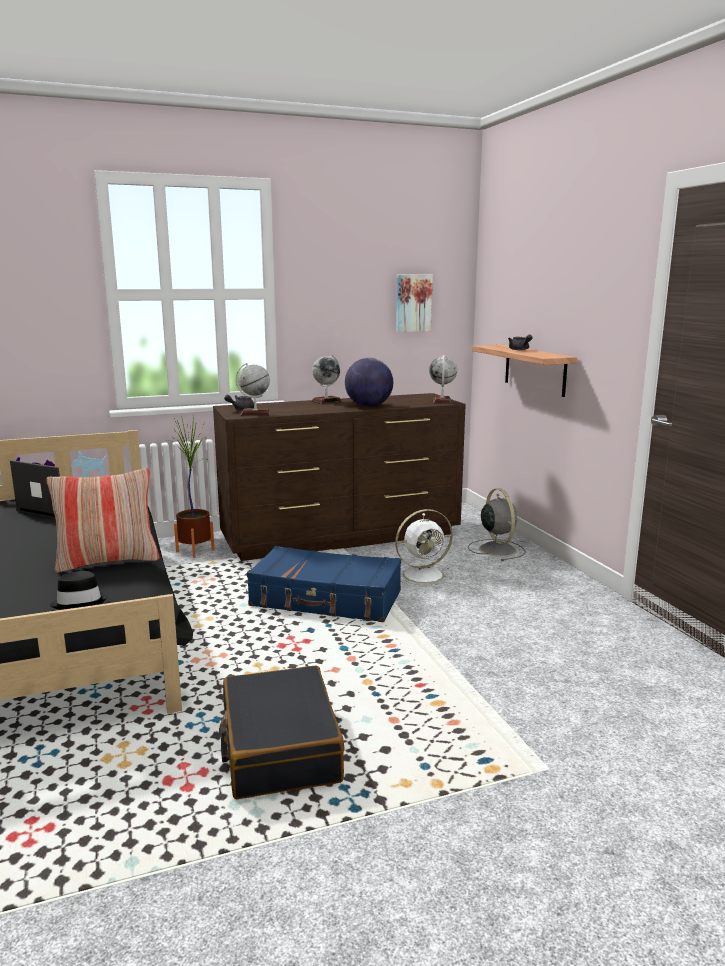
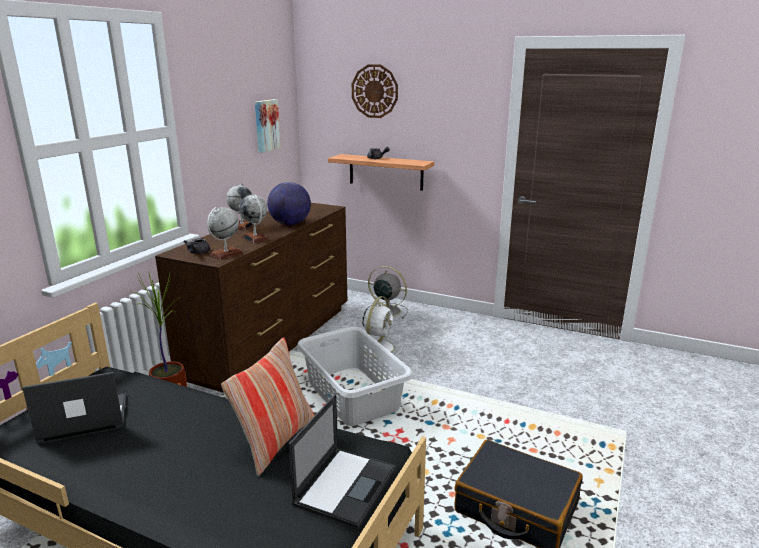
camera: 45 degrees left, 5 degrees up
(80, 601) = (345, 485): black hat -> laptop
(326, 599) = (353, 394): blue suitcase -> grey laundry basket
(442, 401) = (324, 207): globe -> globe (255, 238)
(532, 264) = (374, 91): none -> wall clock

